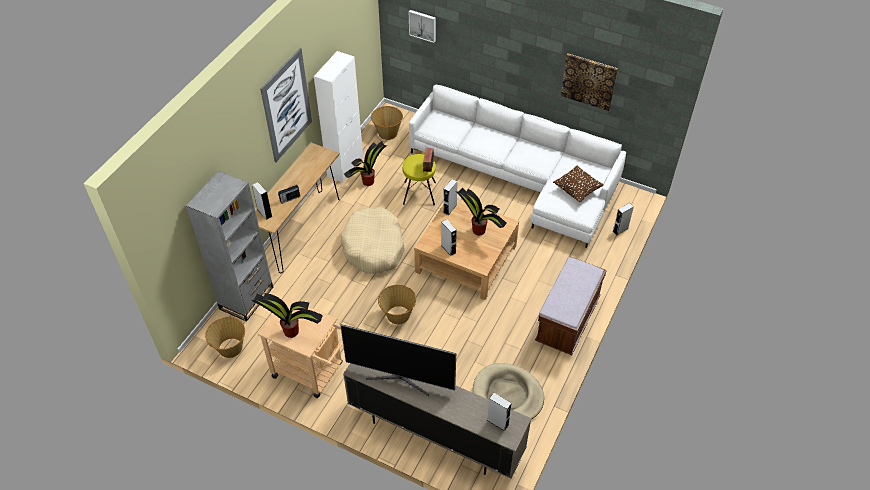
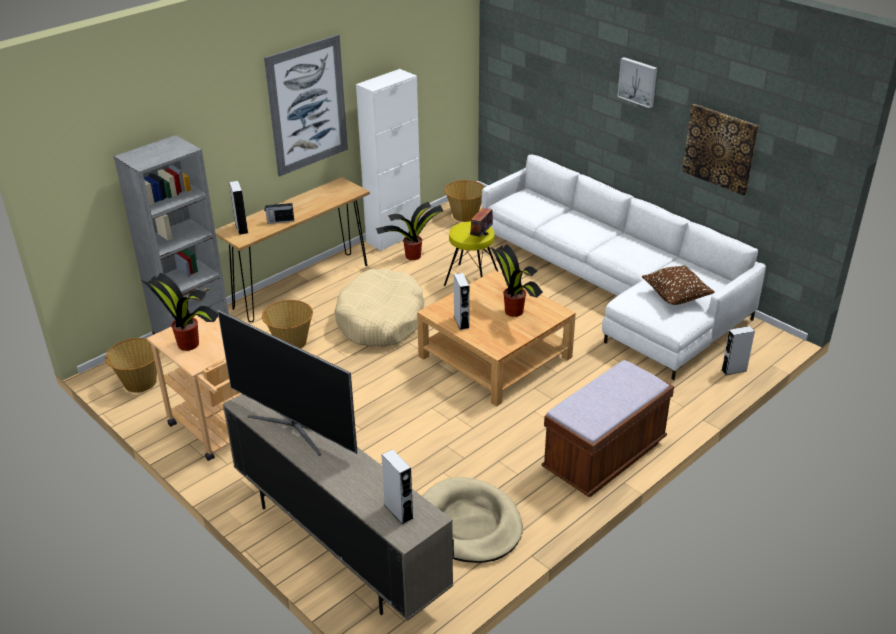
camera: 20 degrees right, 15 degrees down
(397, 315) = (369, 396): basket -> basket (290, 342)
(423, 25) = (525, 70): picture -> picture (638, 82)
(450, 208) = (488, 282): grey speaker -> none

